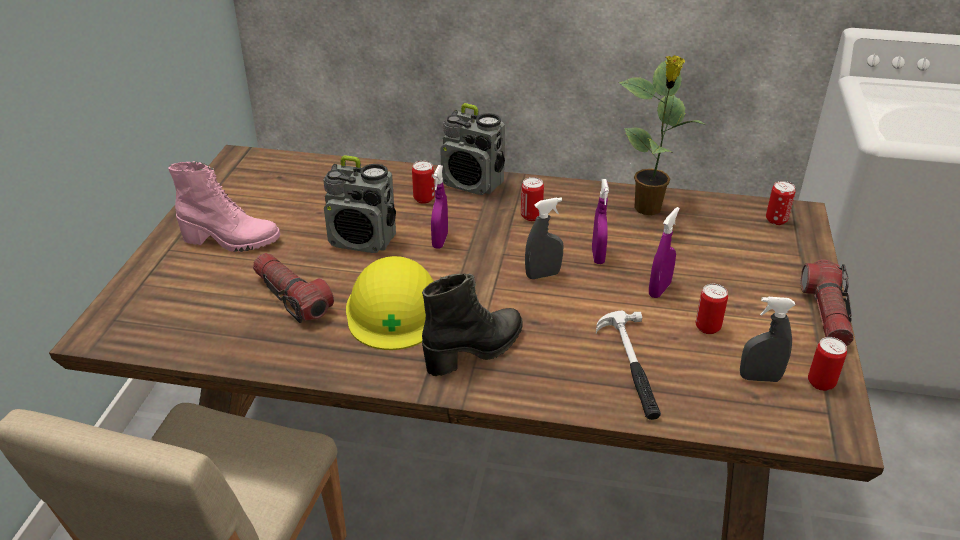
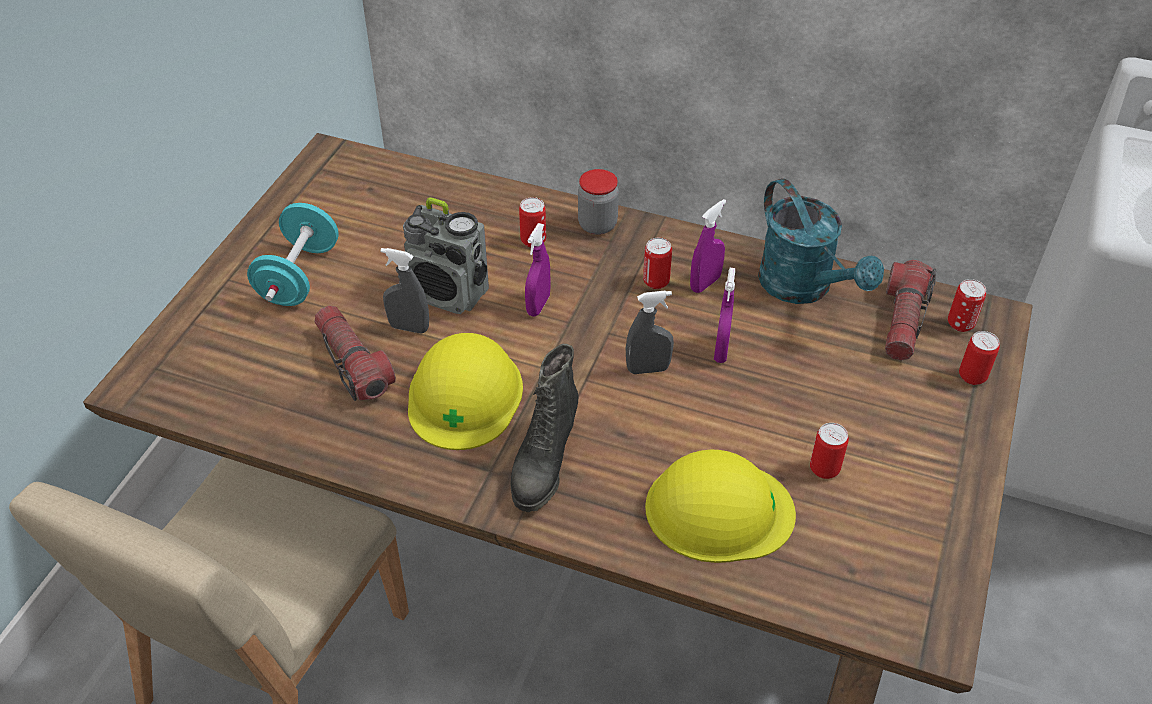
camera: 10 degrees right, 10 degrees up
(231, 241) = (299, 276): pink boot -> turquoise dumbbell
(473, 184) = (597, 225): radio -> jar
(475, 350) = (543, 463): black boot -> black boot turned 135 degrees clockwise
(632, 366) = (718, 510): hammer -> yellow hard hat
(649, 209) = (804, 288): potted plant -> turquoise watering can
(659, 289) = (782, 408): purple spray bottle -> purple spray bottle (705, 283)
(759, 378) = (864, 546): grey spray bottle -> grey spray bottle (409, 327)
(821, 383) = (936, 564): can -> can (972, 376)
(826, 314) = (976, 469): flashlight -> flashlight (903, 320)

